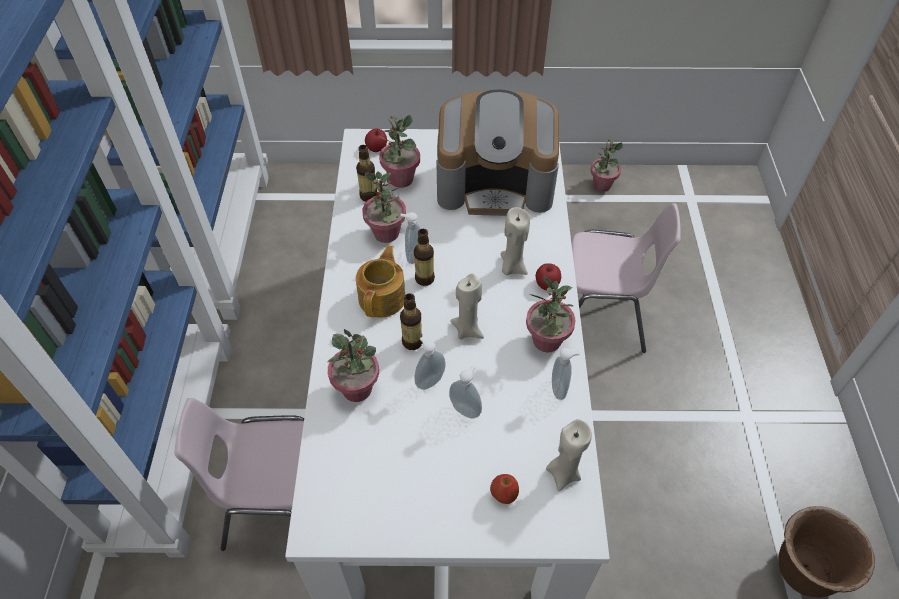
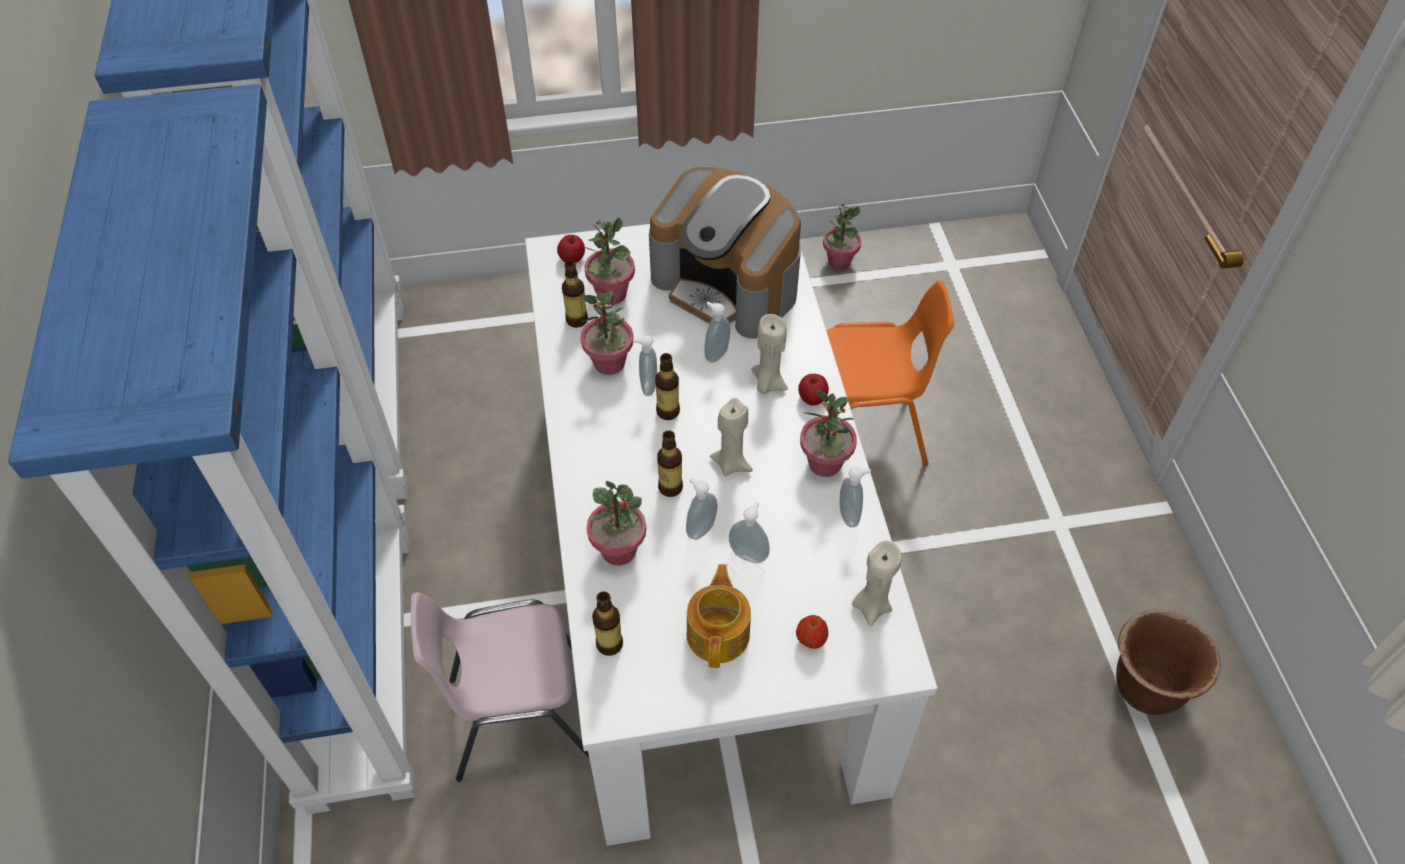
camera: 10 degrees left, 0 degrees up
(330, 469) = (609, 644): none -> bottle
(383, 297) = (624, 441): teapot -> teapot (719, 633)
(474, 237) = (715, 353): none -> soap dispenser
(495, 184) = (727, 285): coffee machine -> coffee machine turned 45 degrees clockwise
(599, 319) = (864, 432): pink chair -> orange chair

